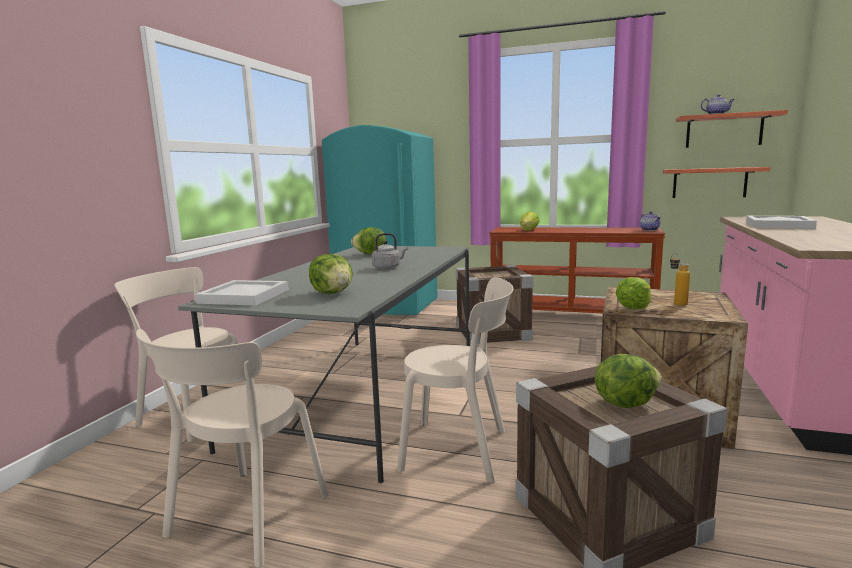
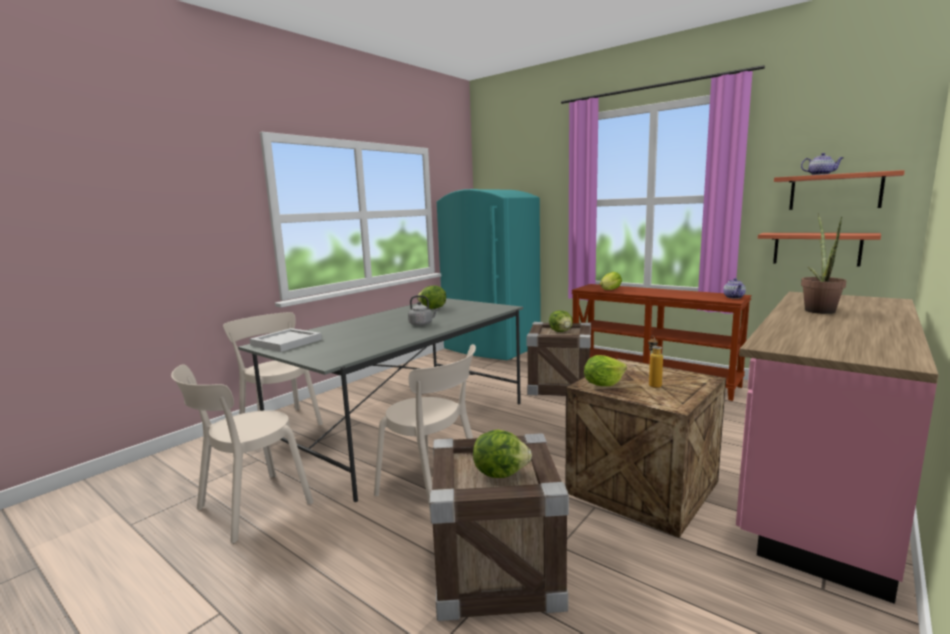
camera: 20 degrees right, 0 degrees up
(333, 293) = (344, 346): lettuce -> lettuce (561, 331)
(779, 225) = (818, 310): white tray -> potted plant

